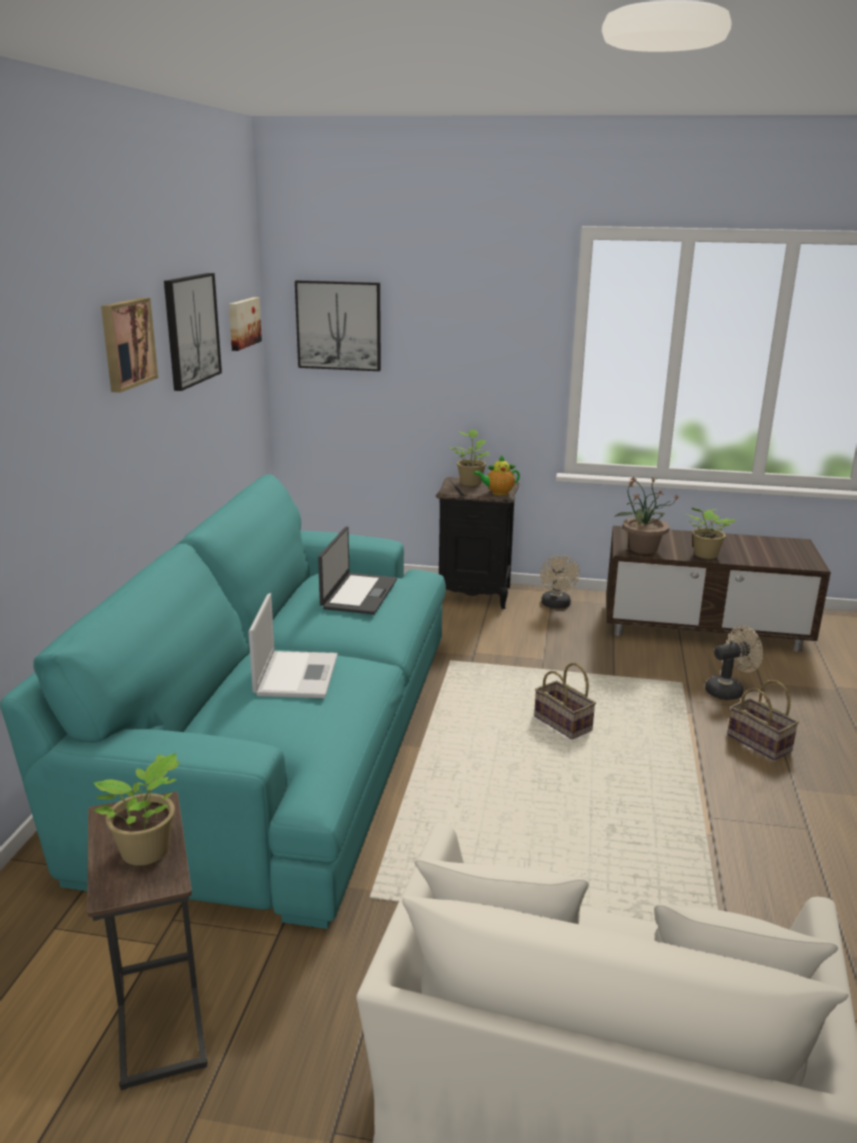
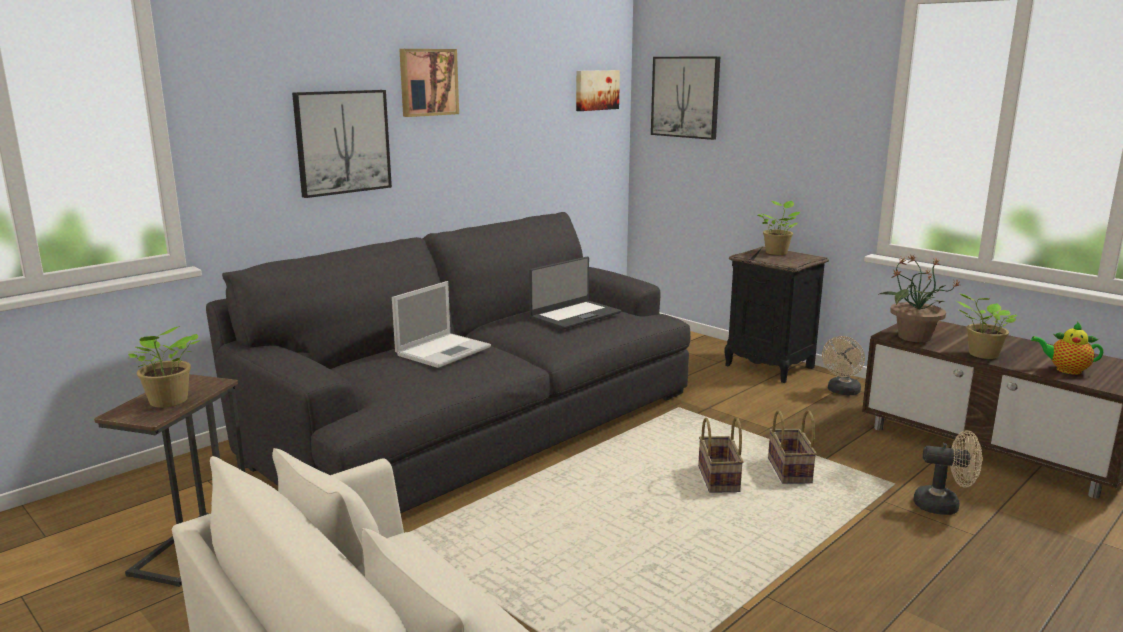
camera: 35 degrees right, 5 degrees down
(191, 330) = (518, 84): picture -> picture (342, 142)
(282, 740) = (475, 423): turquoise sofa -> grey sofa
(498, 493) = (789, 262): teapot -> teapot (1065, 370)
(761, 743) = (918, 559): basket -> basket (791, 471)

